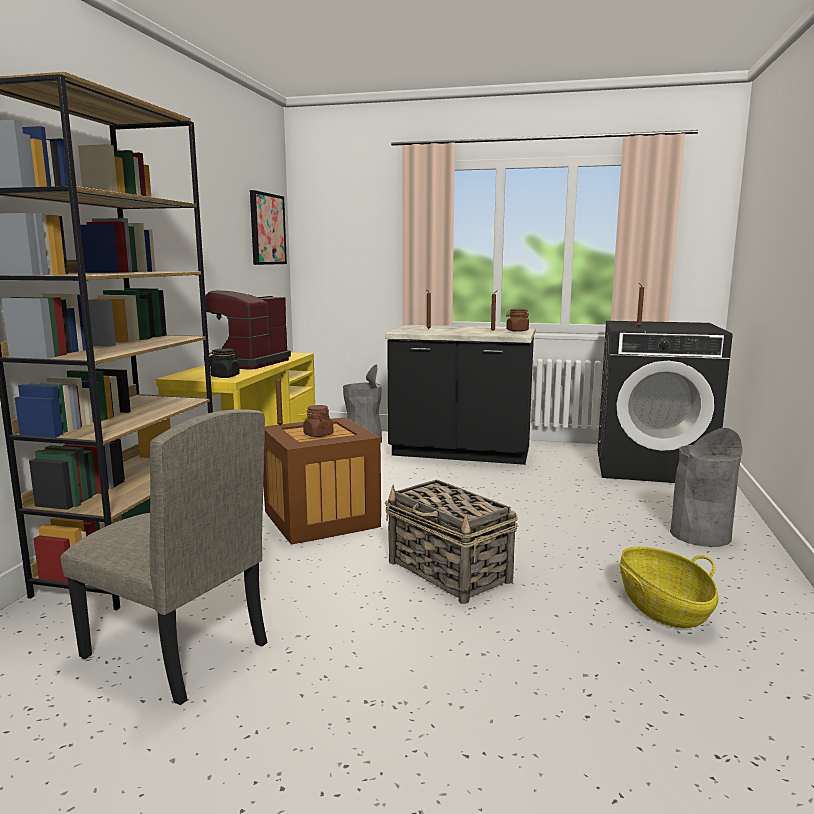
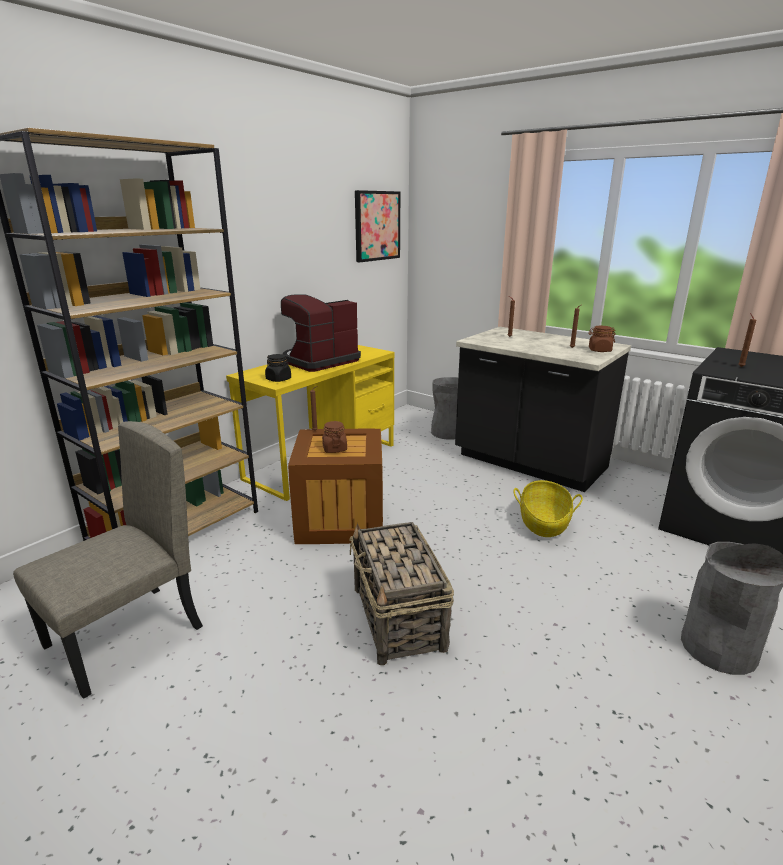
camera: 25 degrees right, 10 degrees up
(174, 650) = (125, 637): beige chair -> beige chair turned 105 degrees counterclockwise
(663, 608) = (583, 748): basket -> basket (544, 523)

